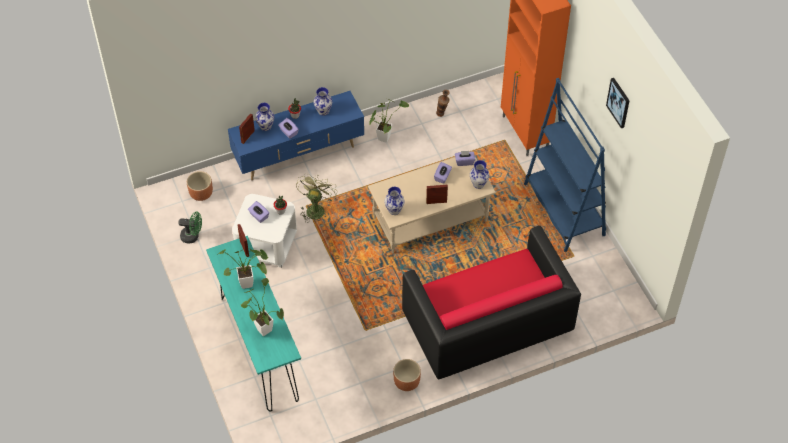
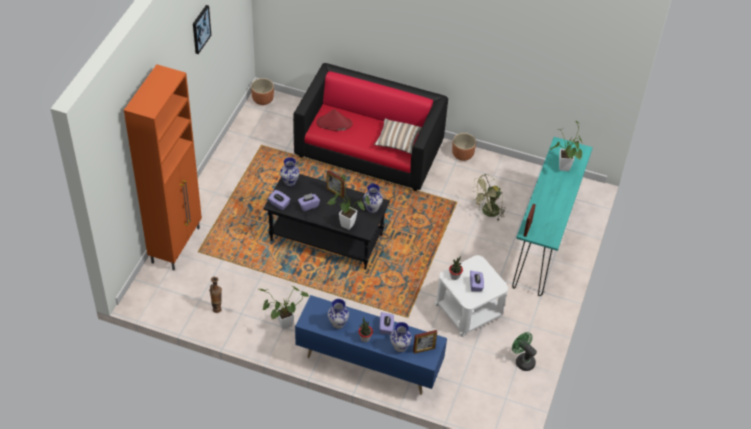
camera: 140 degrees left, 5 degrees down
(201, 193) = (483, 393): brown planter -> brown planter (262, 100)
(250, 283) = (546, 202): potted plant -> potted plant (345, 223)
(316, 208) = (402, 309): green fan -> green fan (487, 212)
(430, 220) = (327, 237): beige coffee table -> black coffee table
(447, 298) = (397, 142): none -> pillow
(516, 273) = (334, 123): none -> red hat
(564, 209) = (226, 175): blue bookcase -> none

